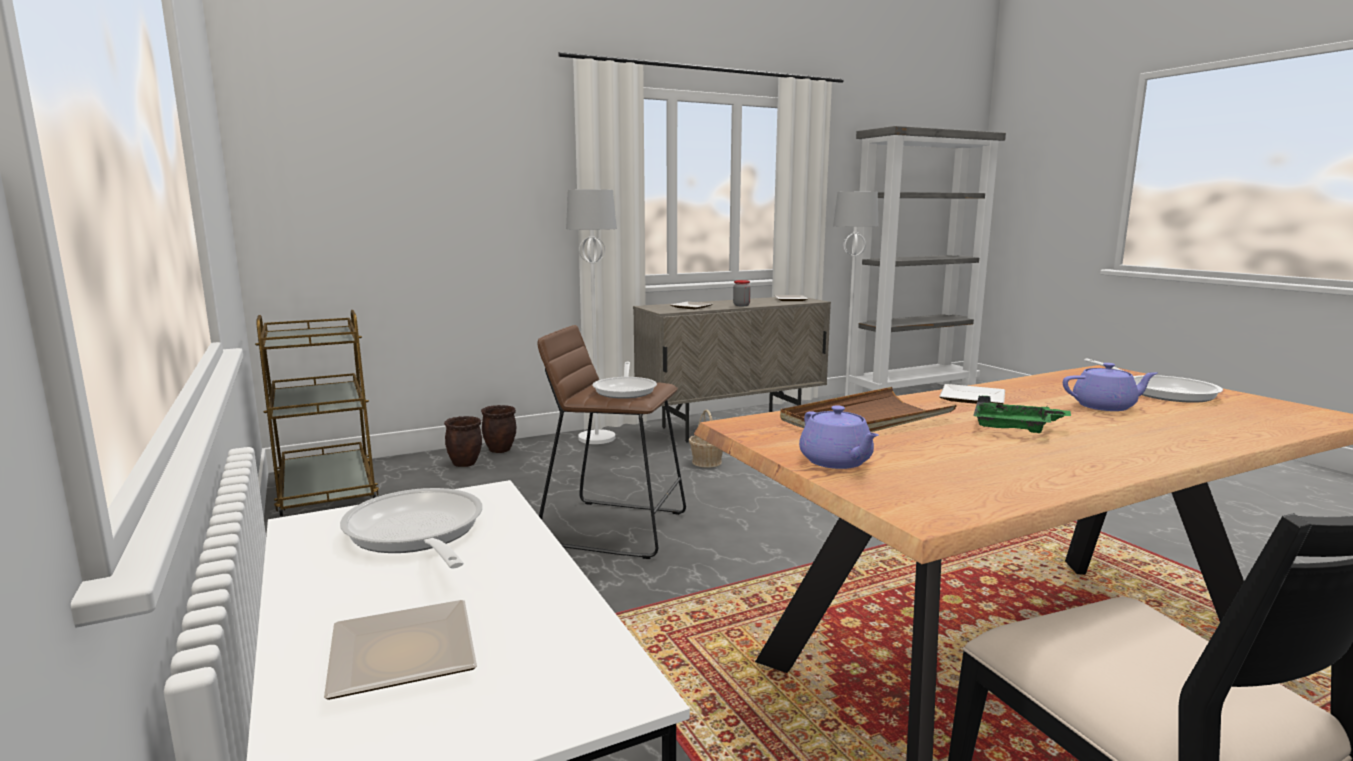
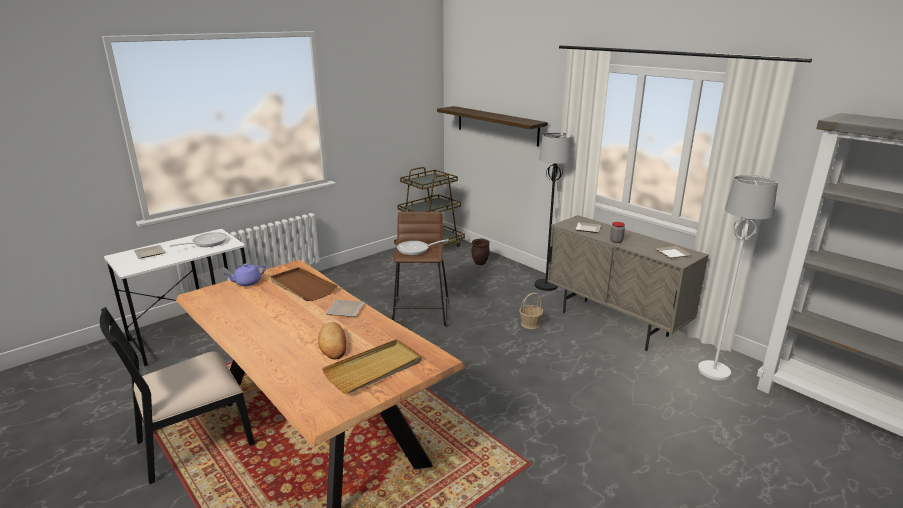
camera: 75 degrees right, 10 degrees up
(412, 202) = (497, 125): none -> shelf
(500, 450) = (505, 266): brown planter -> none
(596, 438) = (546, 285): white floor lamp -> black floor lamp
(1015, 428) = (290, 316): green tray -> none
(1105, 406) = (333, 344): purple teapot -> bread
(1163, 392) = (374, 369): frying pan -> beige tray

